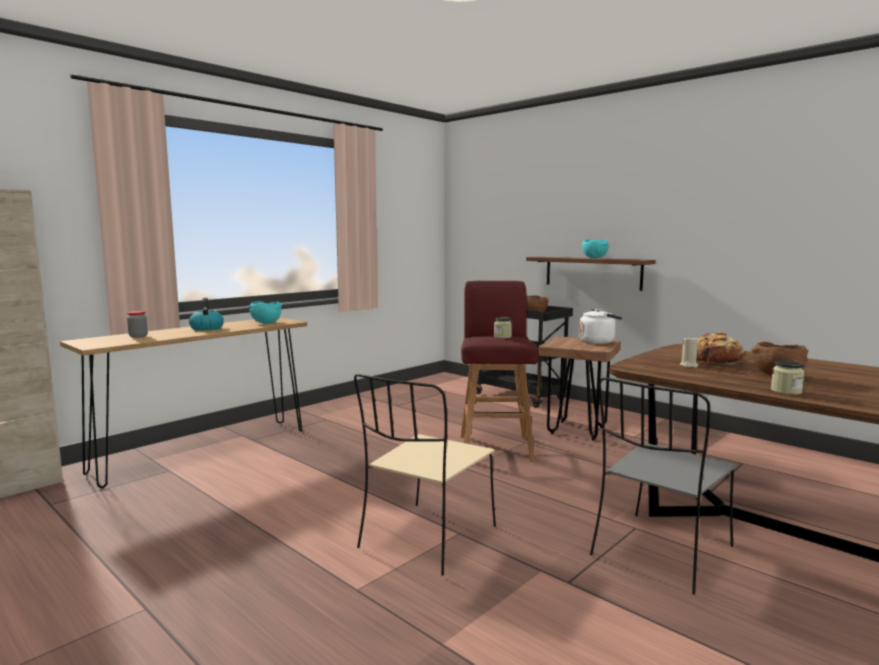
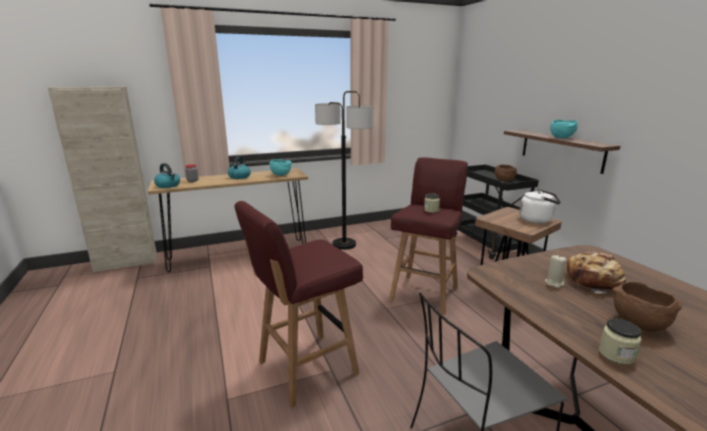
camera: 25 degrees right, 10 degrees up
(107, 343) = (168, 185): none -> kettle
(350, 418) = (344, 244): none -> floor lamp
(426, 539) = (305, 368): beige chair -> red stool

